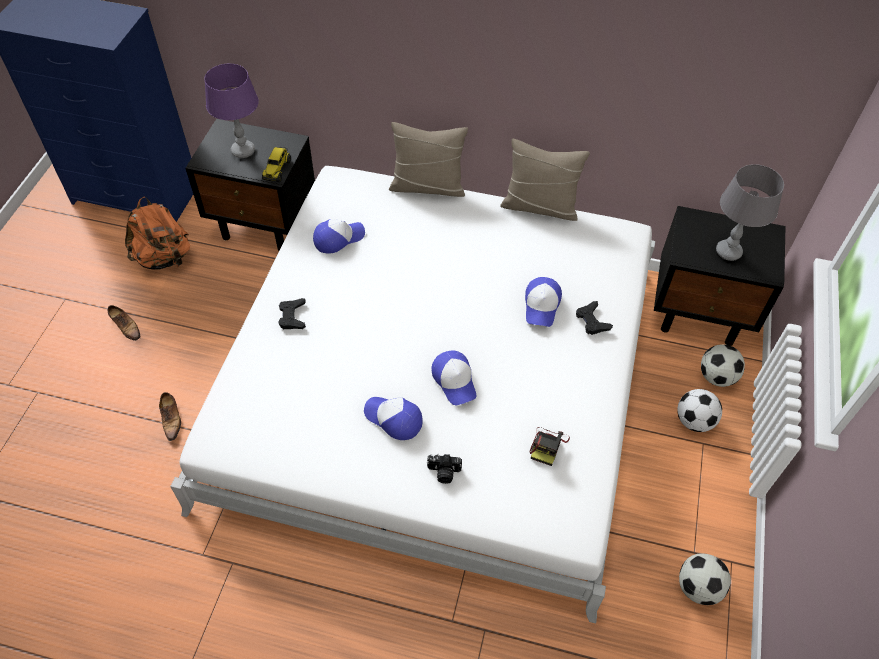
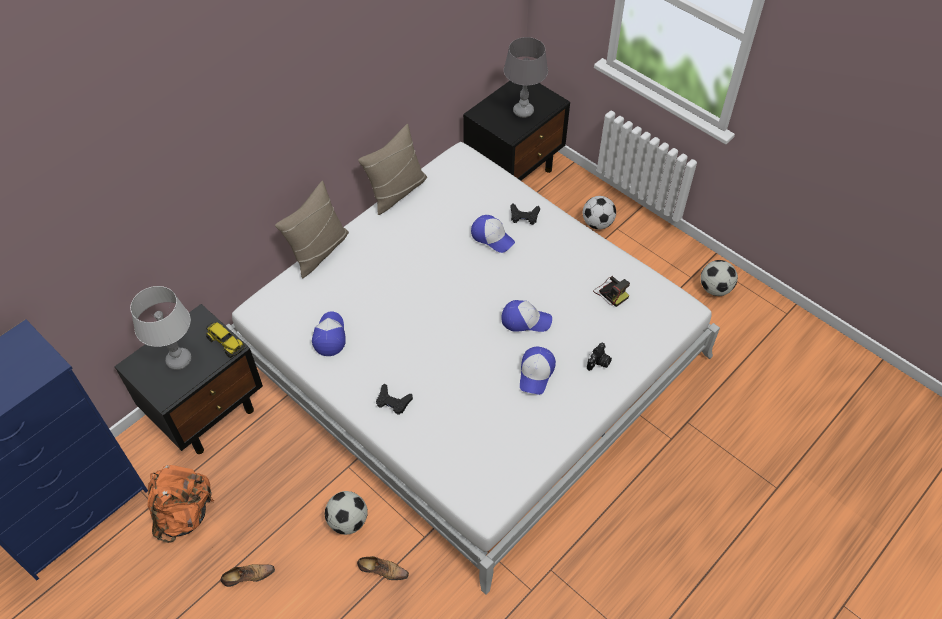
camera: 60 degrees left, 0 degrees up
(243, 151) = (179, 360): purple table lamp -> grey table lamp
(393, 419) = (536, 373): cap -> cap turned 45 degrees counterclockwise
(716, 376) = (571, 192): football -> football (348, 521)

